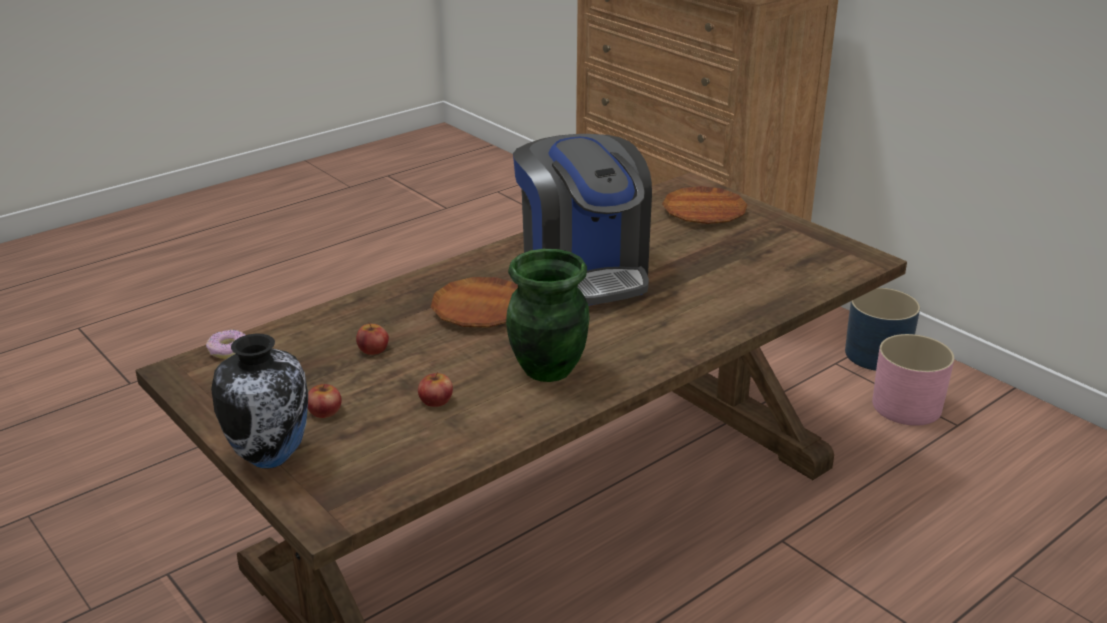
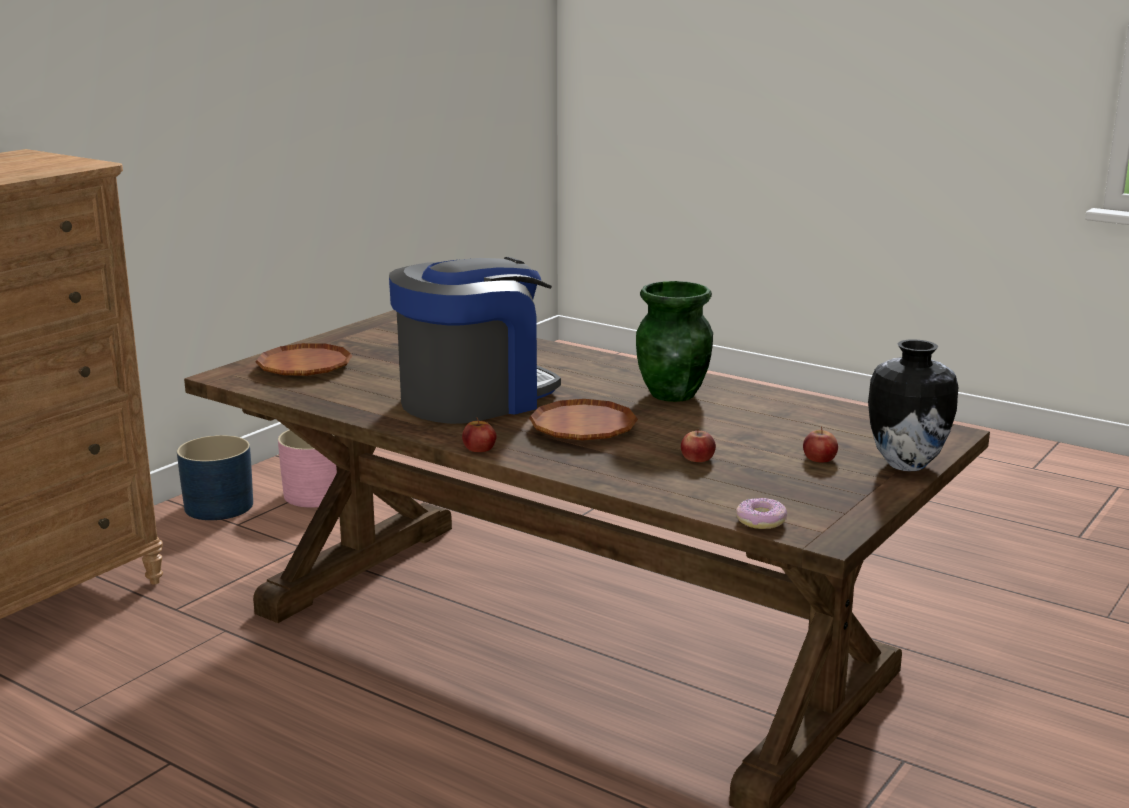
camera: 105 degrees left, 10 degrees down
(436, 400) = (759, 423): apple -> apple (479, 448)

